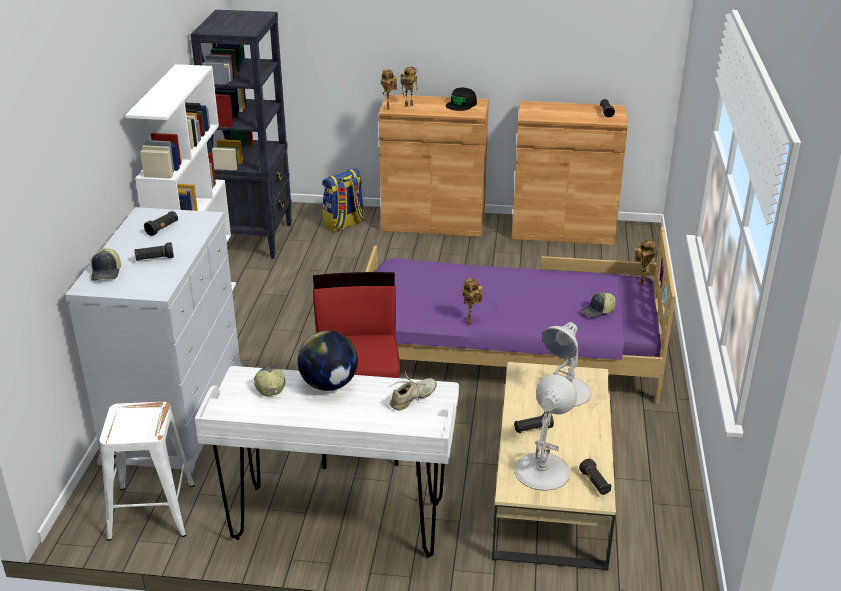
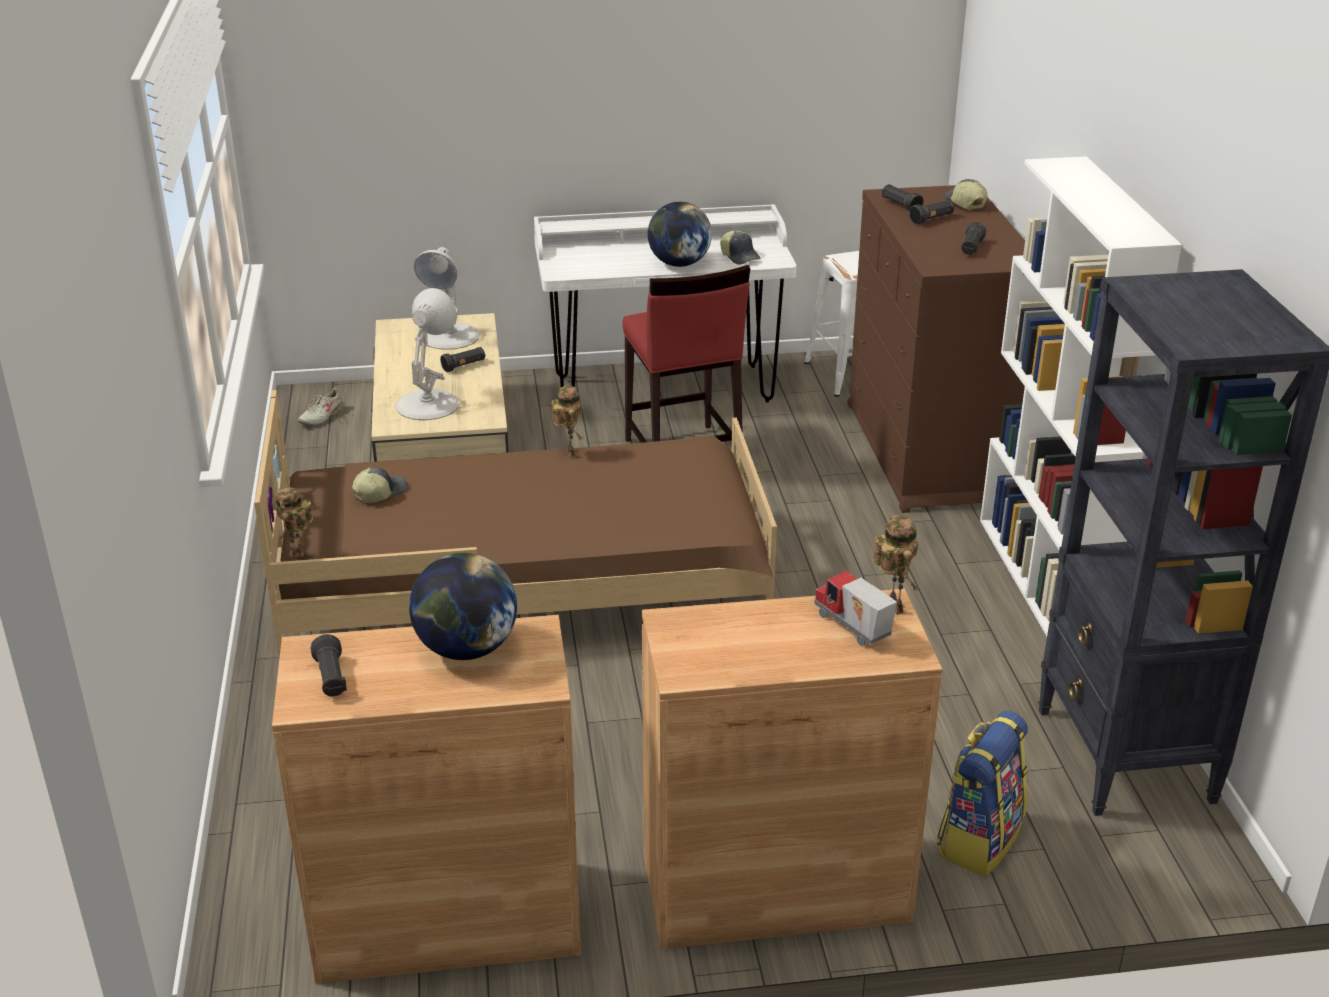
camera: 165 degrees right, 0 degrees up
(175, 412) = (930, 451): white dresser -> brown dresser
(409, 105) = (851, 628): toy robot -> toy truck
(413, 398) = (586, 263): beige shoe -> beige shoe (322, 417)
(461, 104) = (721, 652): black cap -> none
(506, 353) = (526, 589): purple bed -> brown bed
(555, 114) = (466, 649): none -> globe
(595, 483) = (395, 334): black flashlight -> black flashlight (900, 206)

